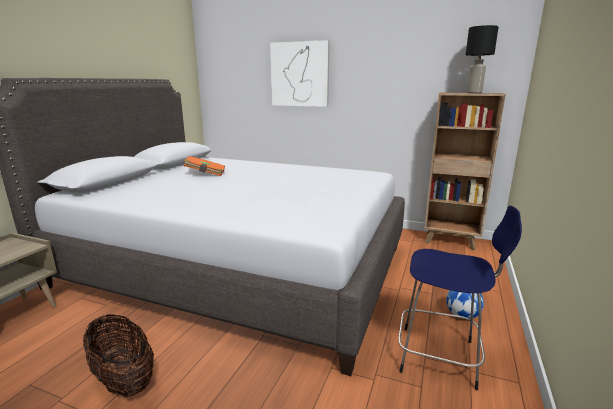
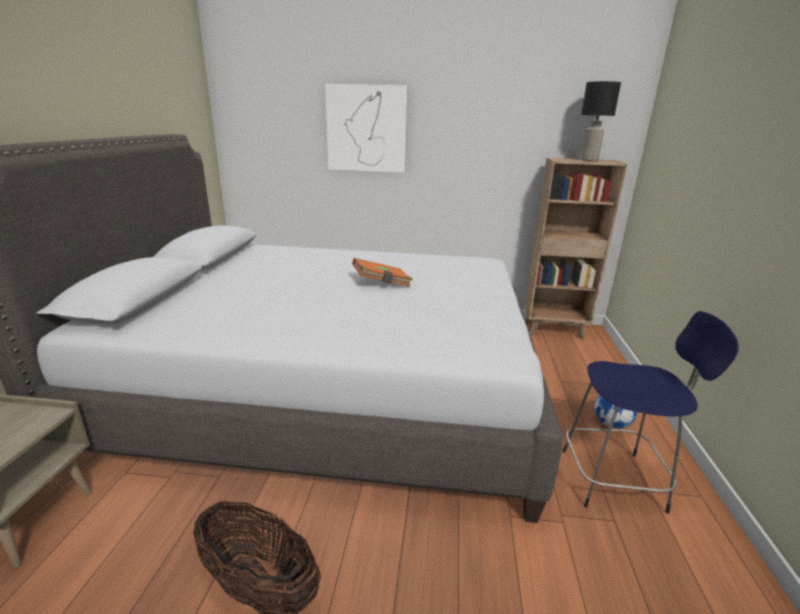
camera: 15 degrees left, 5 degrees up
(205, 174) = (273, 274): orange book -> orange book (382, 283)

